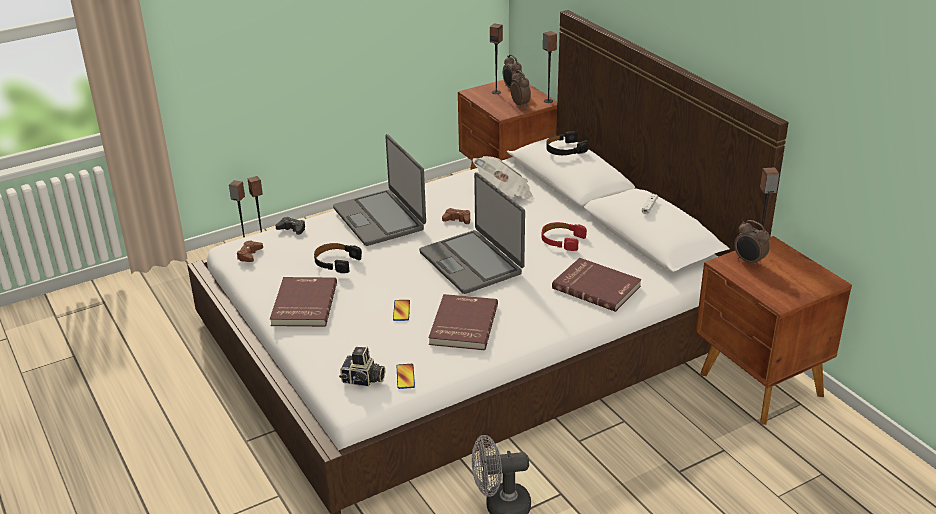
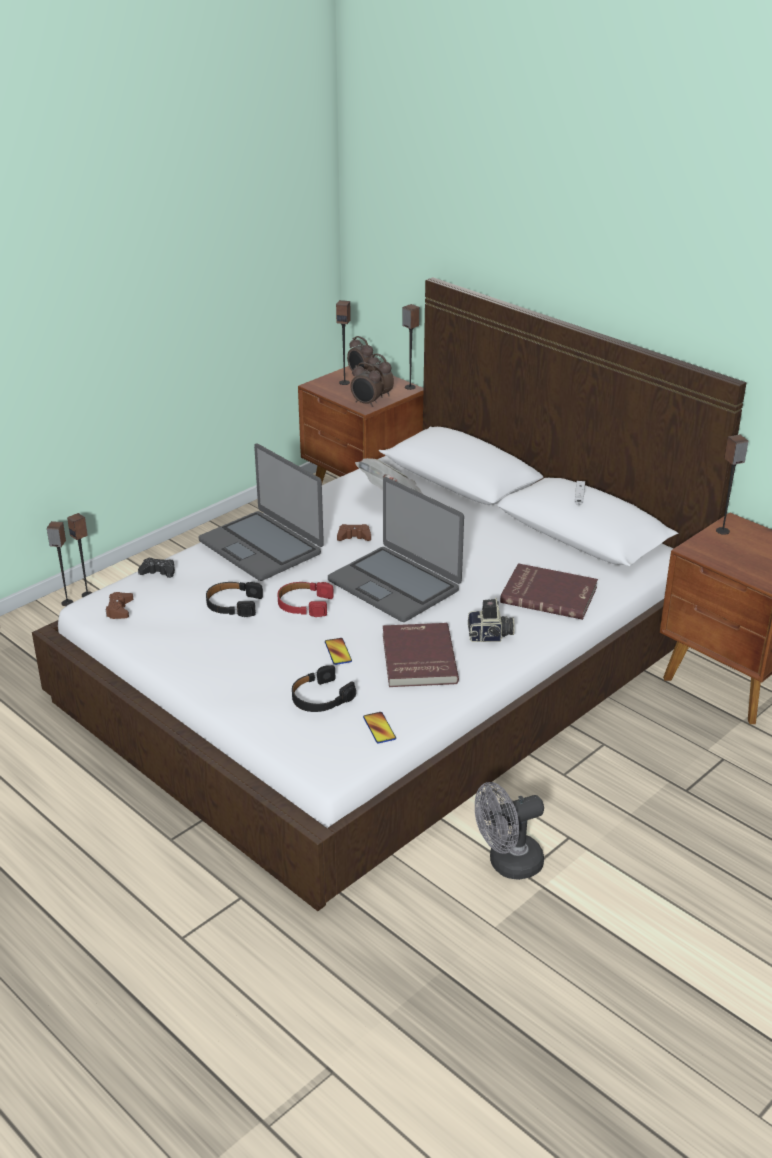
camera: 15 degrees left, 0 degrees up
(303, 304) = (215, 661): red book -> none
(363, 380) = (331, 740): camera -> camera (490, 636)
(562, 240) = (485, 546): red headphones -> red headphones (304, 605)
(565, 150) = (454, 441): black headphones -> black headphones (320, 698)
(749, 261) = (718, 544): alarm clock -> alarm clock (366, 403)

